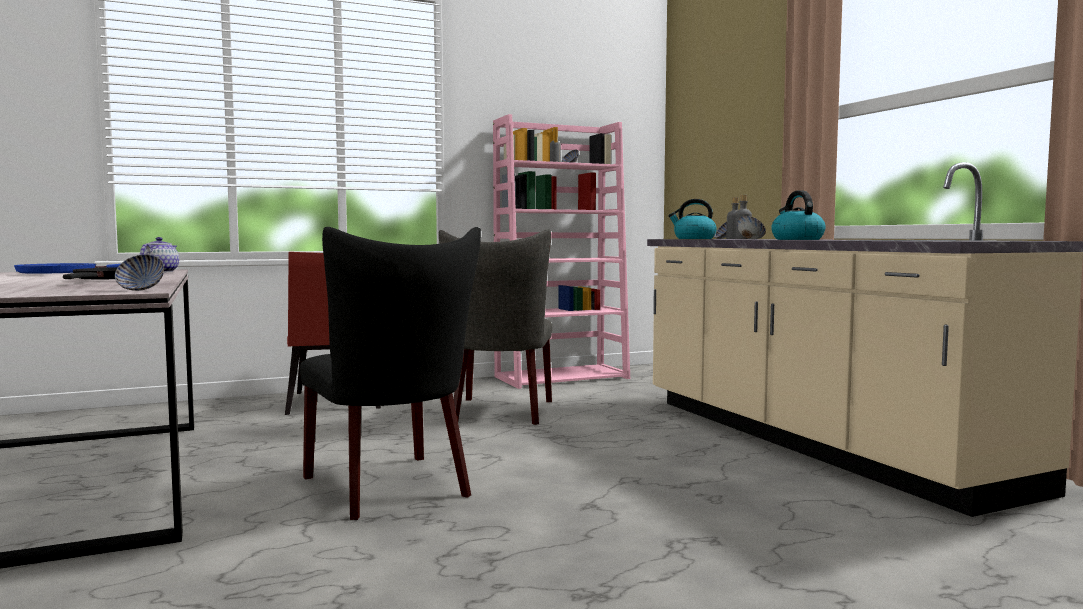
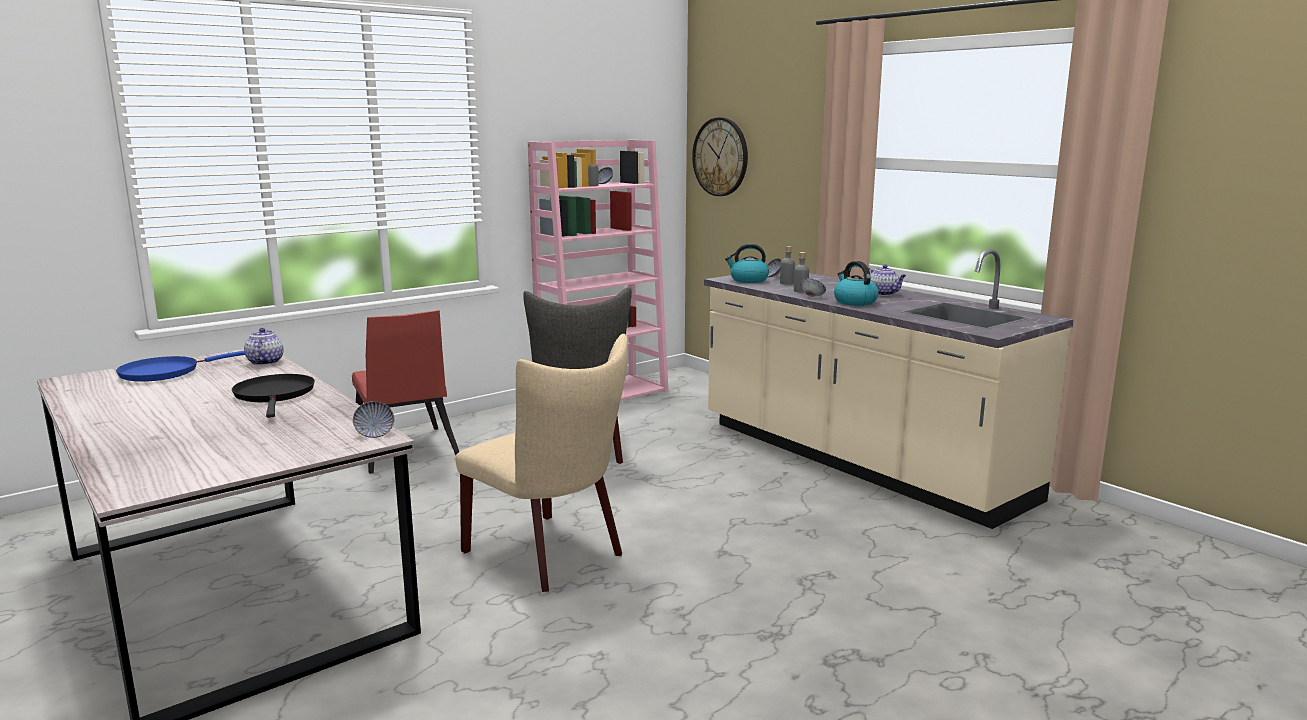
camera: 15 degrees left, 10 degrees up
(392, 489) = (551, 555): black chair -> beige chair
(693, 143) = (720, 157): none -> wall clock
(840, 239) = (884, 294): none -> teapot

